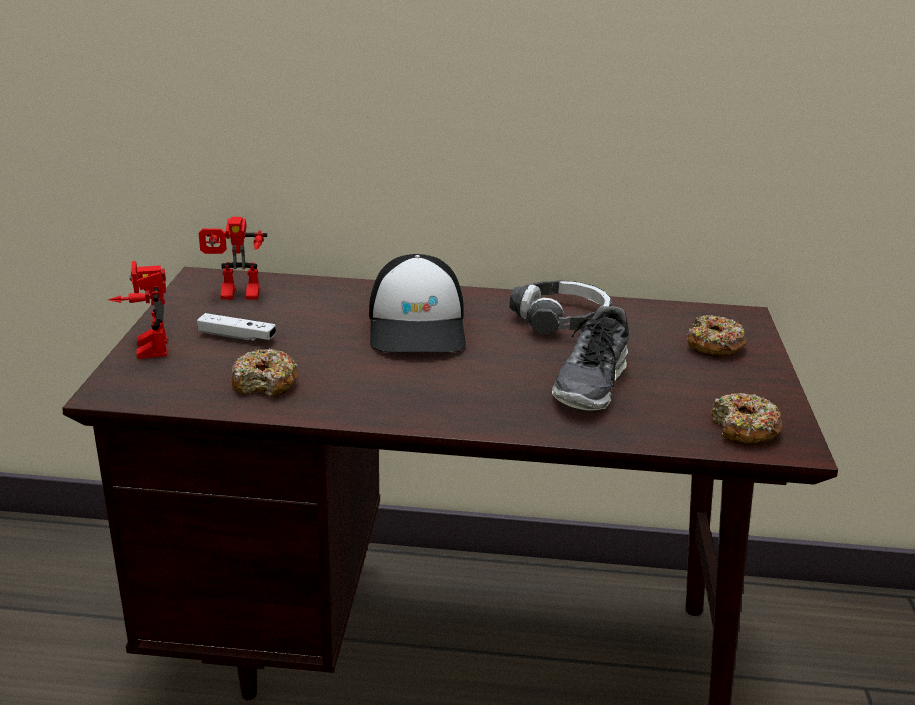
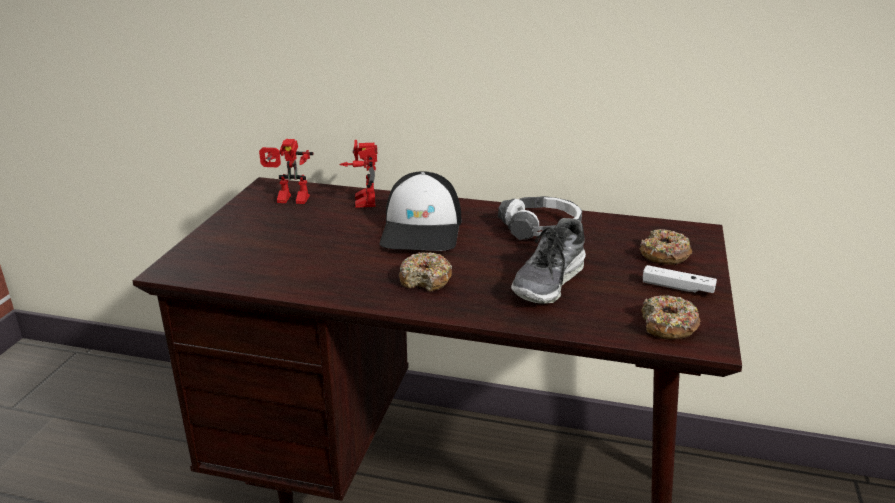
camera: 10 degrees right, 0 degrees up
(145, 347) = (208, 237): toy robot -> toy robot (361, 200)
(237, 336) = (279, 232): white game controller -> white game controller (677, 287)
(265, 383) = (288, 269): donut -> donut (425, 280)

